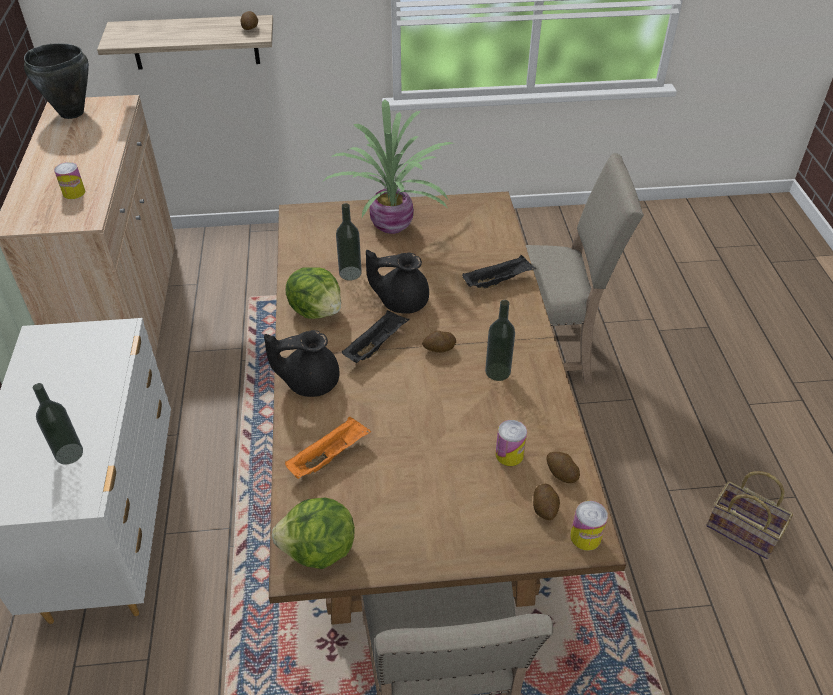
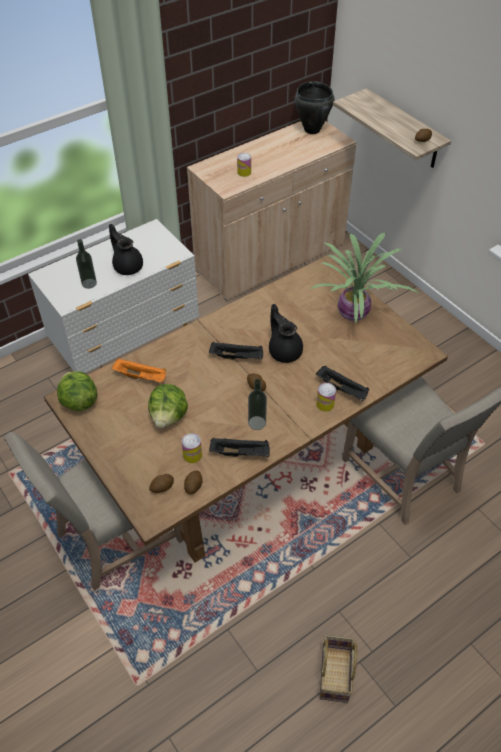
camera: 60 degrees right, 5 degrees up
(309, 381) = (188, 342): black teapot -> black teapot (127, 266)
(317, 310) = (246, 318): lettuce -> lettuce (169, 416)
(350, 273) = (290, 316): bottle -> none
(536, 406) = (240, 453): none -> black tray
(585, 537) = (152, 515): can -> can (325, 404)

